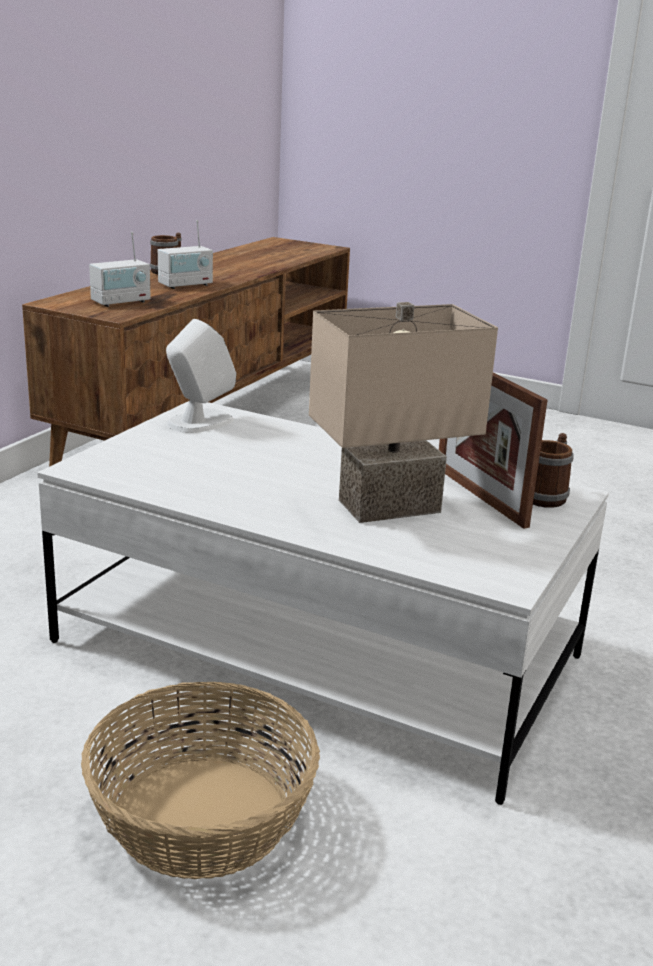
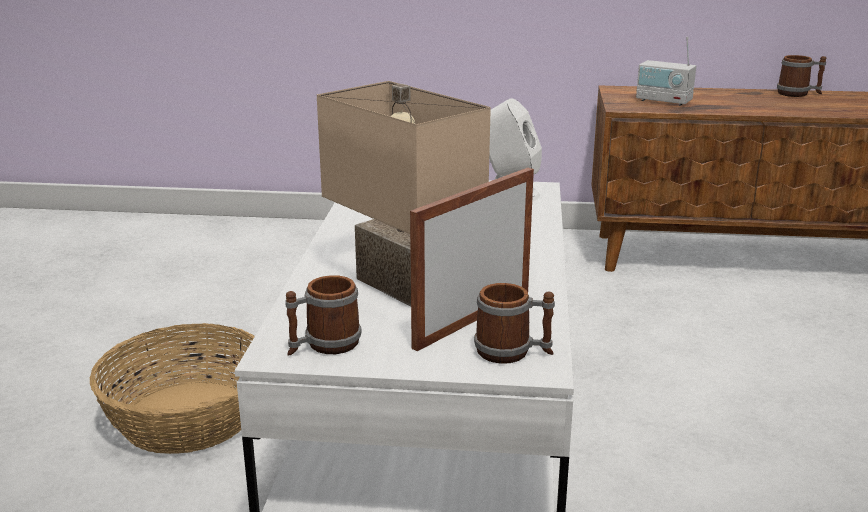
camera: 70 degrees right, 0 degrees up
(186, 285) = (767, 105): radio -> none
(501, 561) = (323, 346): none -> mug

